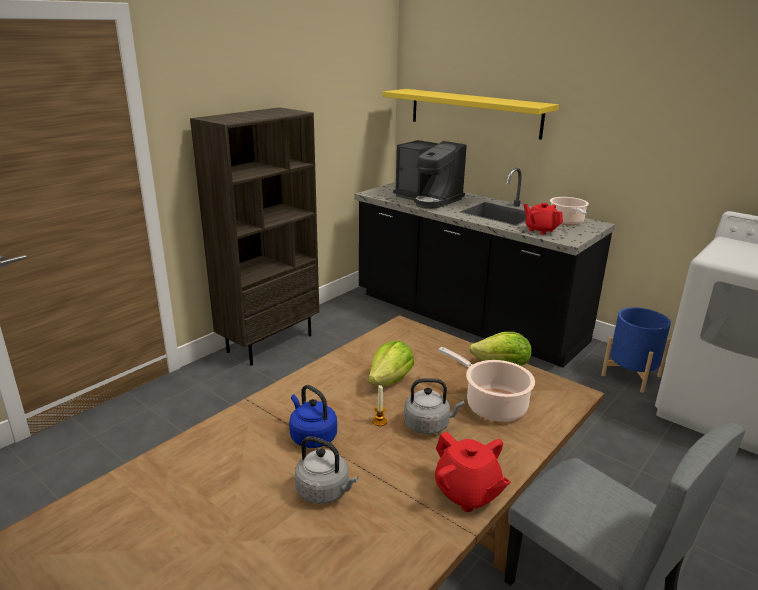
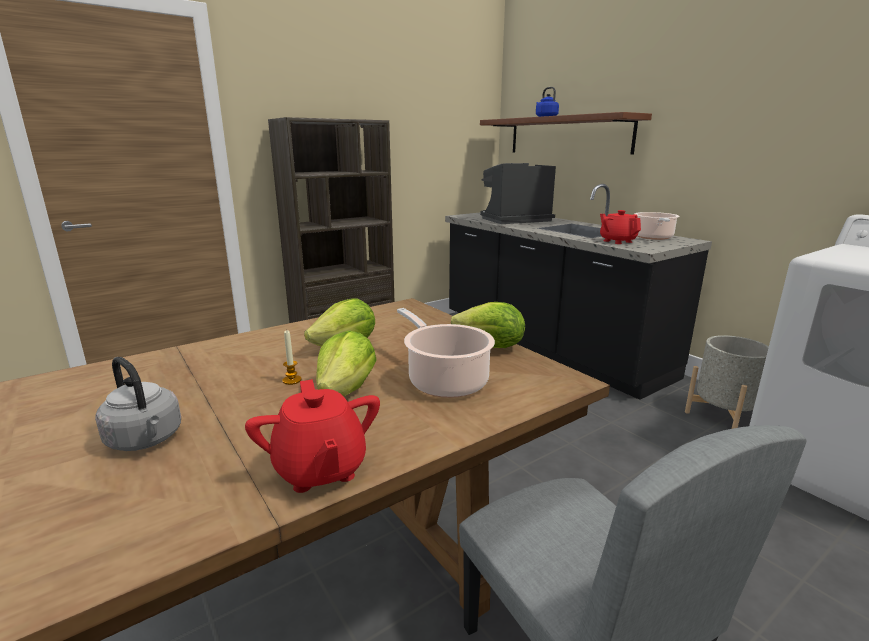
camera: 15 degrees right, 5 degrees down
(312, 436) = (200, 385): blue kettle -> blue kettle (545, 117)
(428, 199) = (514, 220): coffee machine -> coffee machine turned 105 degrees clockwise
(429, 425) = (346, 390): grey kettle -> lettuce
(474, 113) = (568, 135): yellow shelf -> brown shelf
(631, 375) = (723, 416): blue planter -> grey planter

